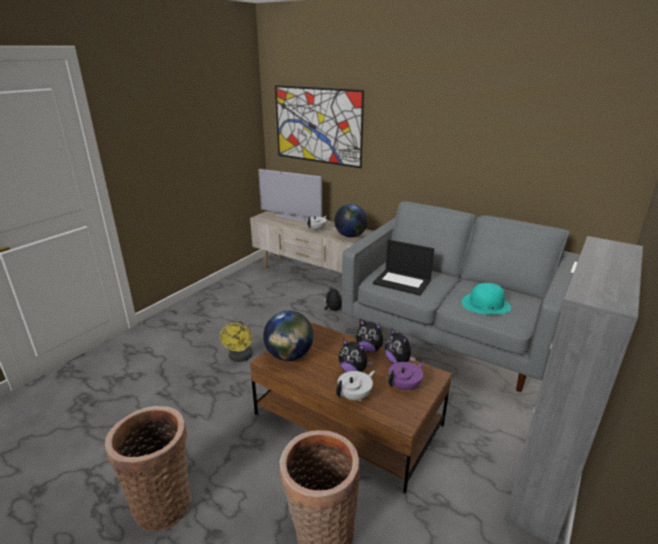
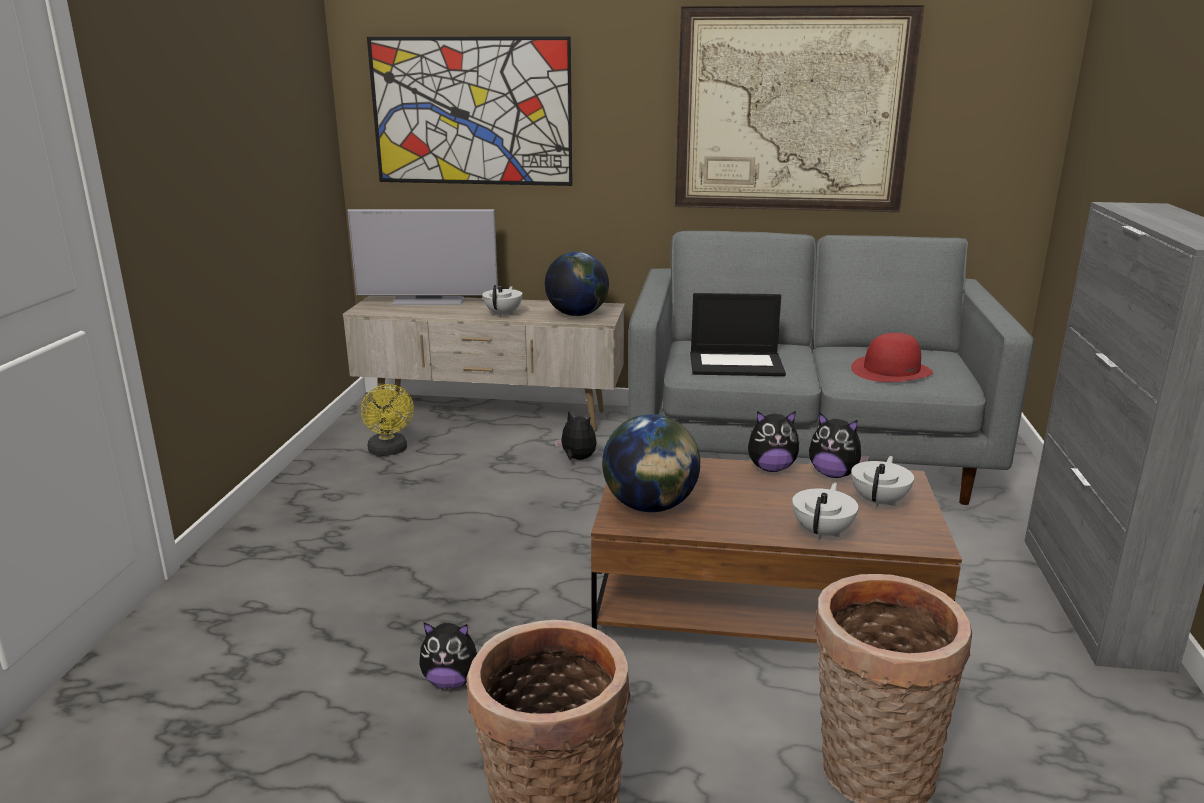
camera: 25 degrees left, 5 degrees down
(240, 358) = (474, 570): yellow fan -> yellow fan (389, 451)
(353, 370) = (779, 501): plush toy -> plush toy (451, 681)
(405, 386) = (879, 501): purple teapot -> white teapot
(477, 140) = (792, 111): none -> picture
(486, 304) = (891, 370): turquoise hat -> red hat

